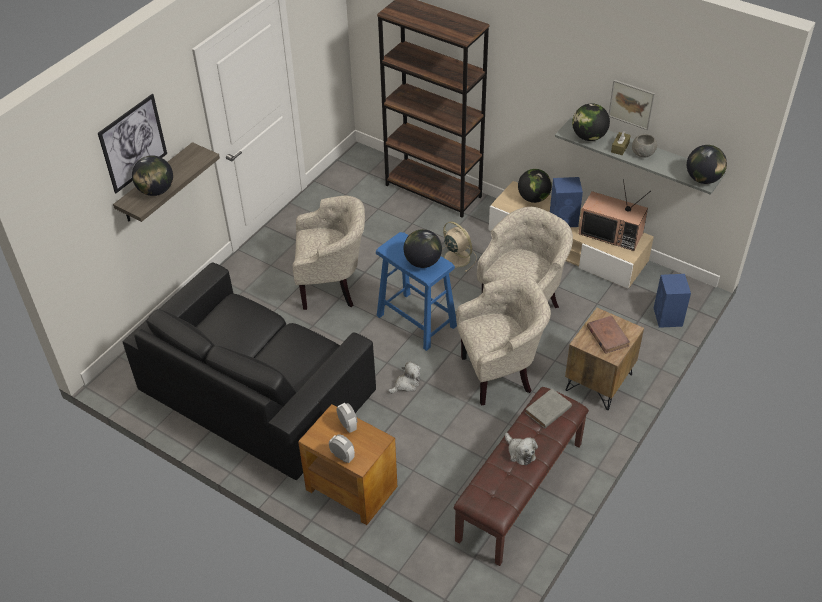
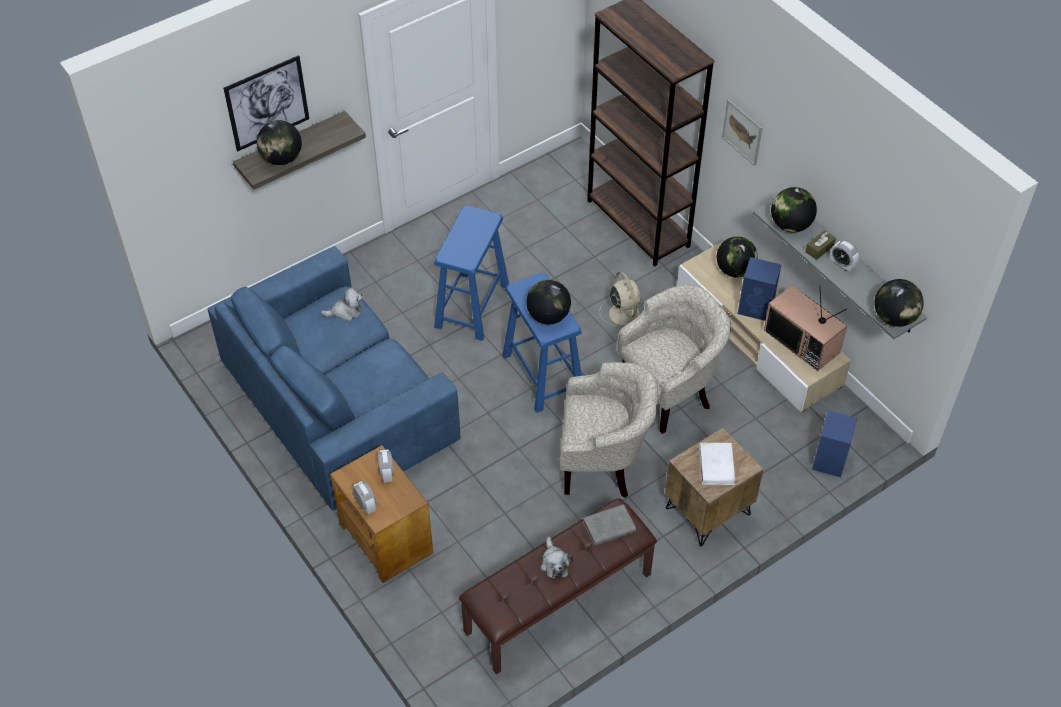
camera: 20 degrees right, 5 degrees up
(256, 392) = (337, 401): black sofa -> blue sofa
(333, 287) = (471, 306): beige armchair -> blue stool
(406, 384) = (496, 444): plush toy -> plush toy (346, 311)
(607, 336) = (716, 465): brown book -> white book
(631, 104) = (843, 203): picture -> picture (742, 132)
(643, 153) = (842, 265): grey bowl -> alarm clock

